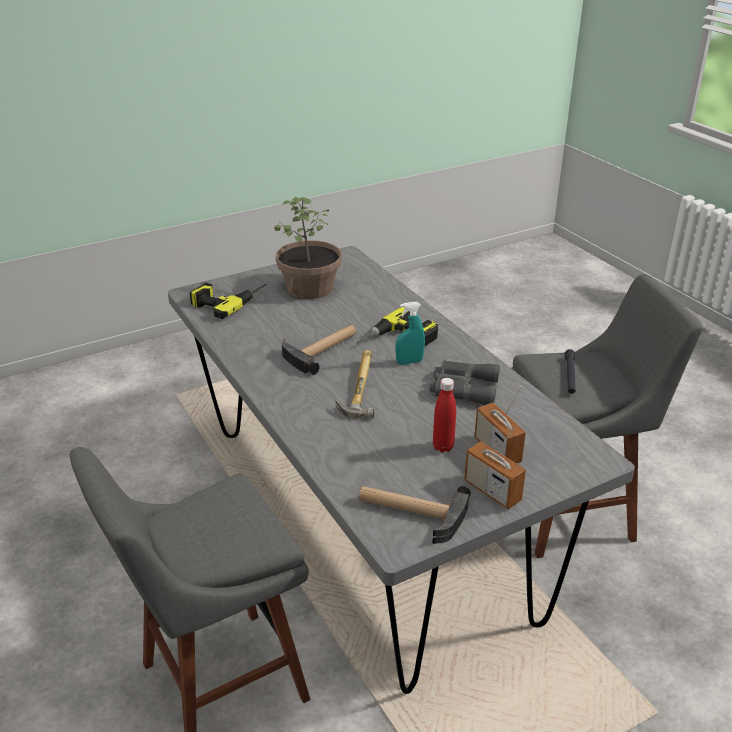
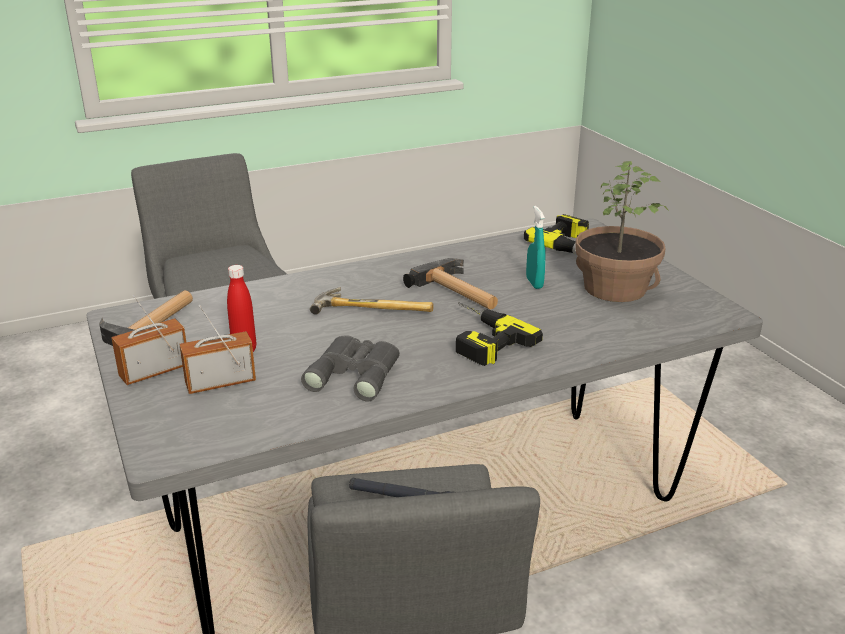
camera: 95 degrees right, 5 degrees down
(409, 362) = (423, 342): turquoise spray bottle -> turquoise spray bottle (534, 283)

